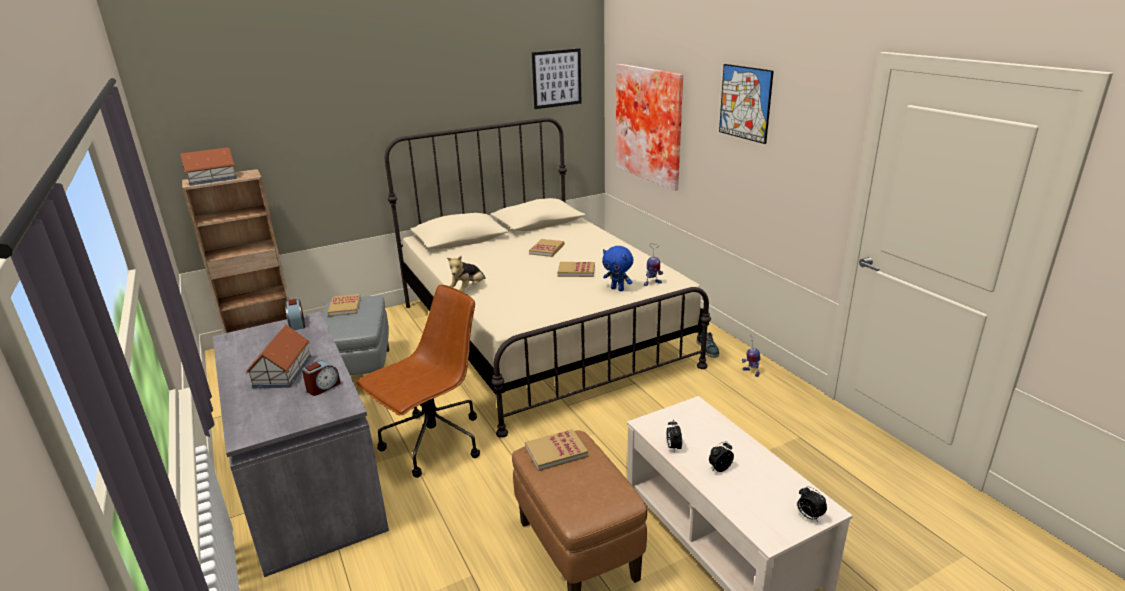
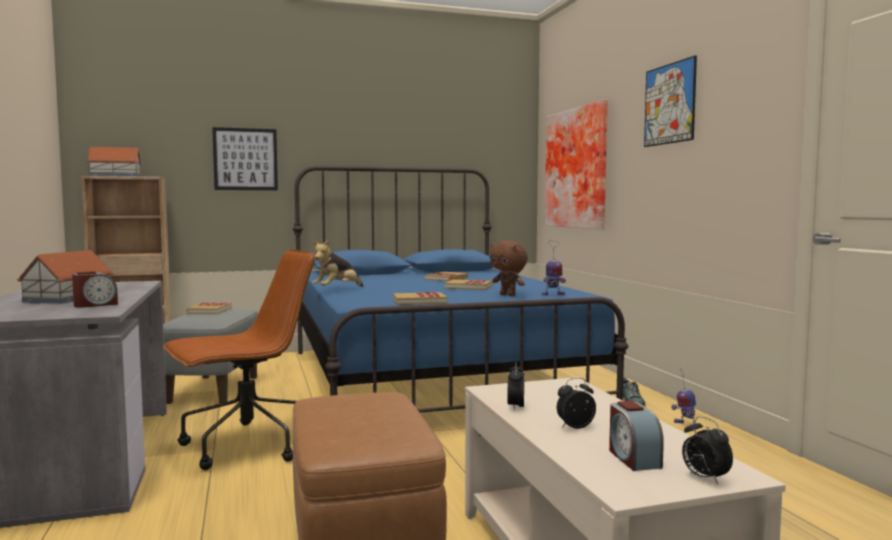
camera: 10 degrees right, 20 degrees down
(297, 324) = (126, 283): alarm clock -> alarm clock (633, 458)
(540, 334) = (431, 379): beige bed -> blue bed
(556, 451) = (350, 399): book -> book (419, 301)
(557, 78) = (486, 133): picture -> picture (245, 159)
(618, 289) = (508, 295): blue plush toy -> brown plush toy

